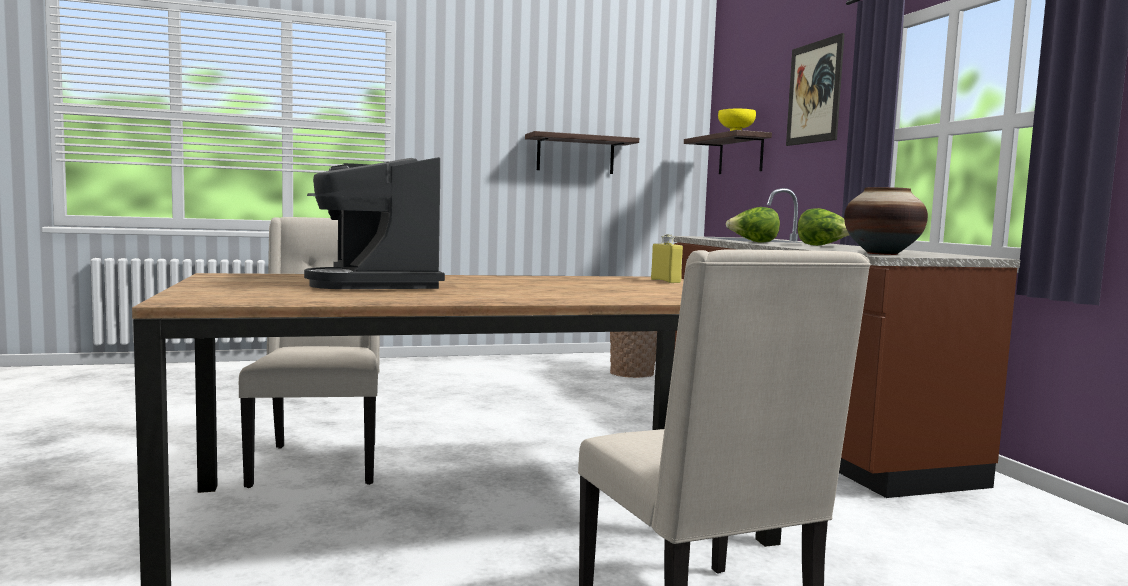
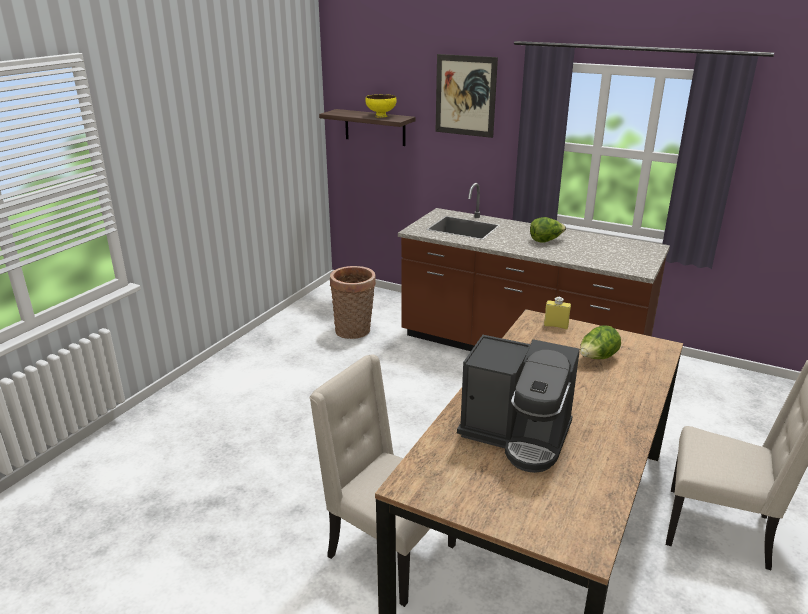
camera: 45 degrees left, 20 degrees up
(575, 154) = (247, 150): shelf -> none
(753, 242) = (500, 244): lettuce -> lettuce (597, 358)
(881, 253) = (628, 264): vase -> none

